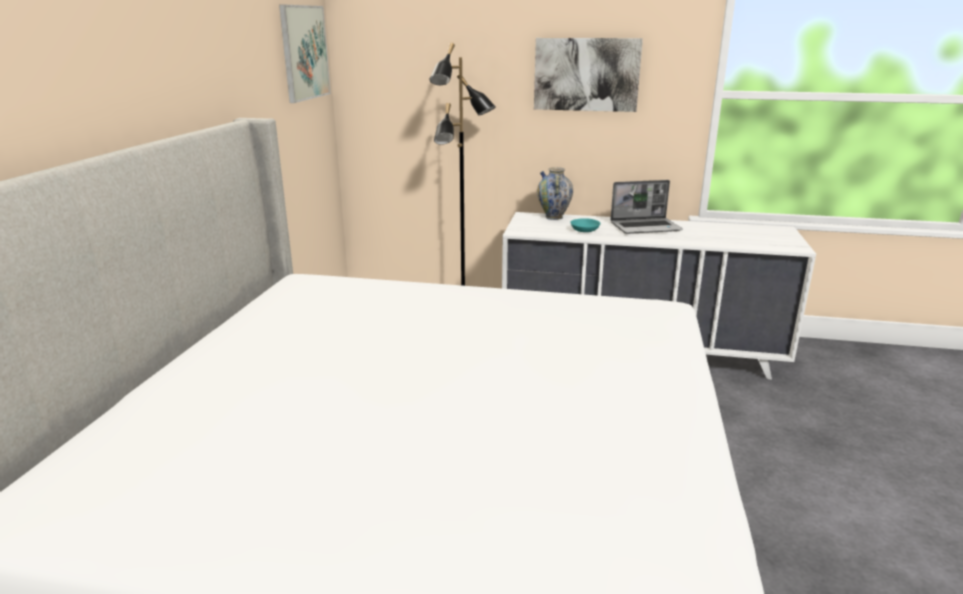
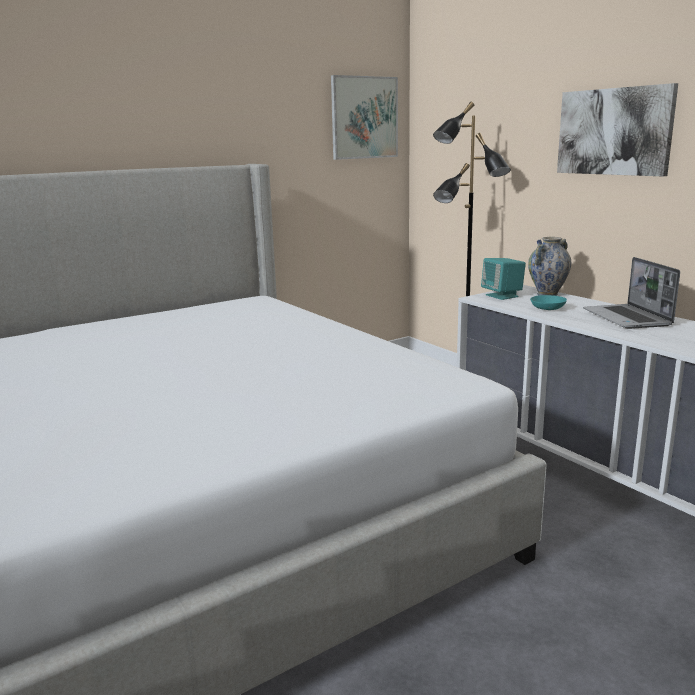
camera: 45 degrees right, 5 degrees down
(529, 226) = (502, 296): none -> turquoise speaker
(646, 227) = (628, 318): laptop -> laptop turned 45 degrees clockwise

